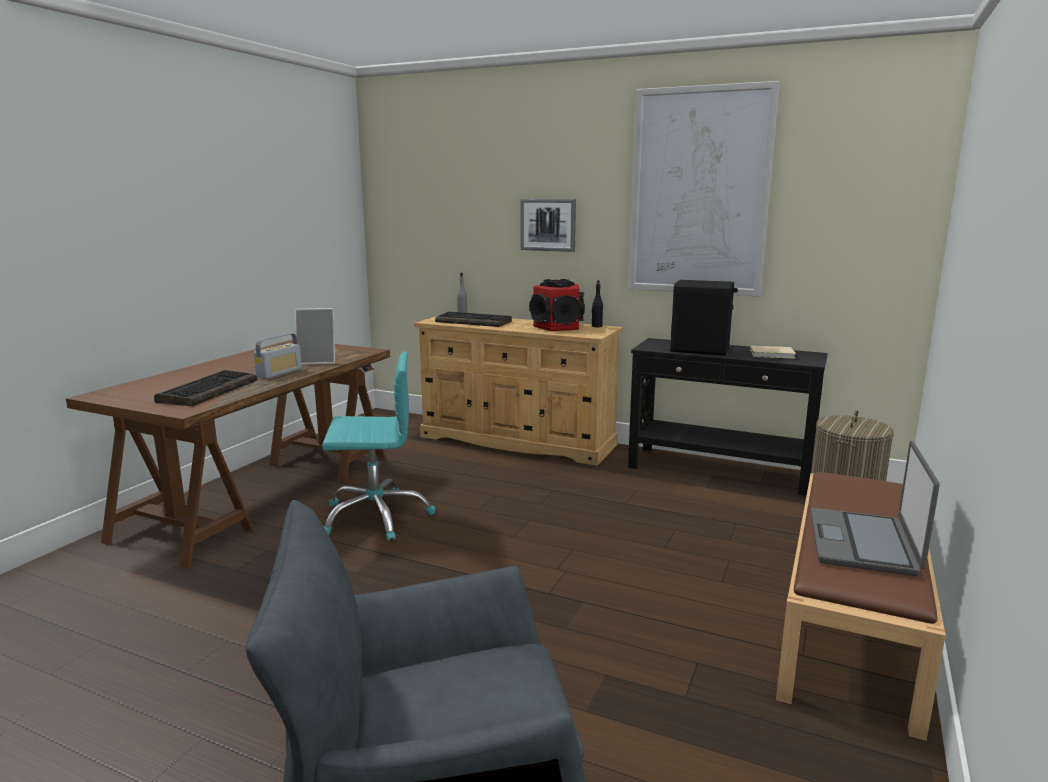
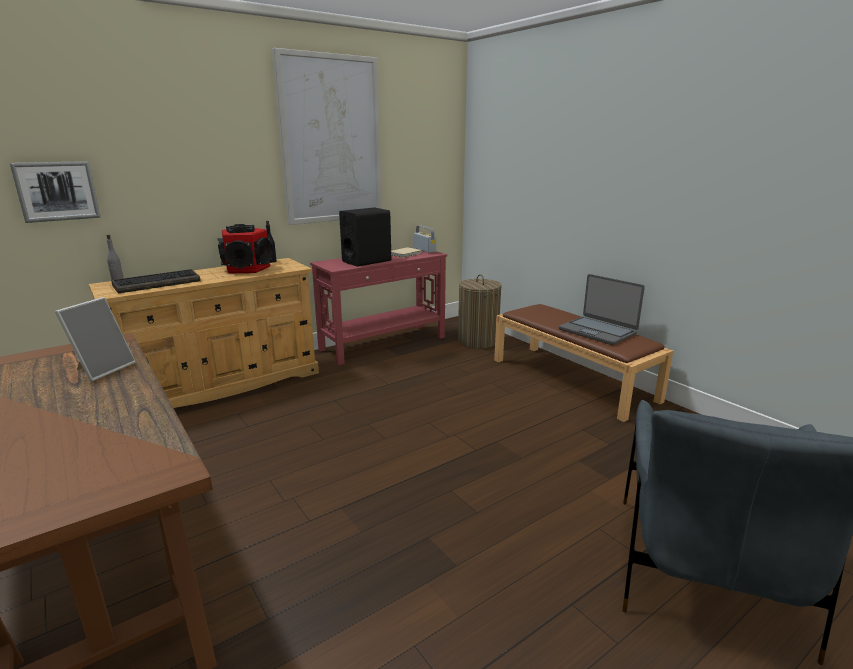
camera: 60 degrees left, 5 degrees up
(208, 390) = (100, 447): keyboard -> none
(279, 373) = (107, 395): radio -> radio (424, 250)
(376, 516) = (266, 493): turquoise office chair -> none
(548, 225) = (202, 174): picture -> picture (57, 191)
(719, 471) = (384, 343): black console table -> red console table

